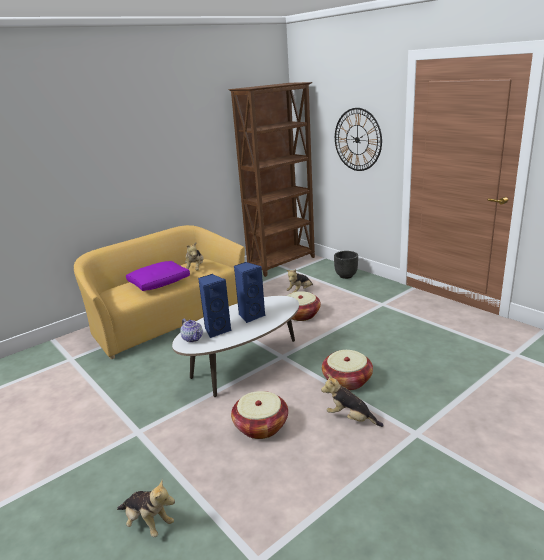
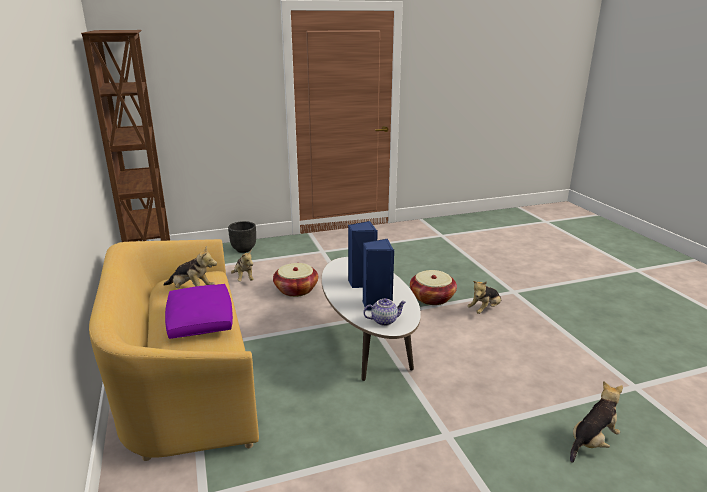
camera: 70 degrees left, 0 degrees up
(261, 426) = (475, 352): basket -> none
(357, 140) = (222, 96): wall clock -> none

